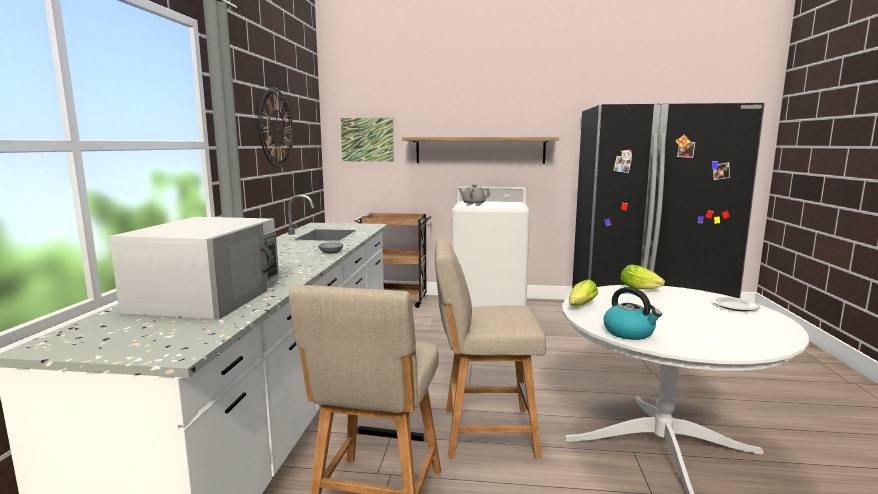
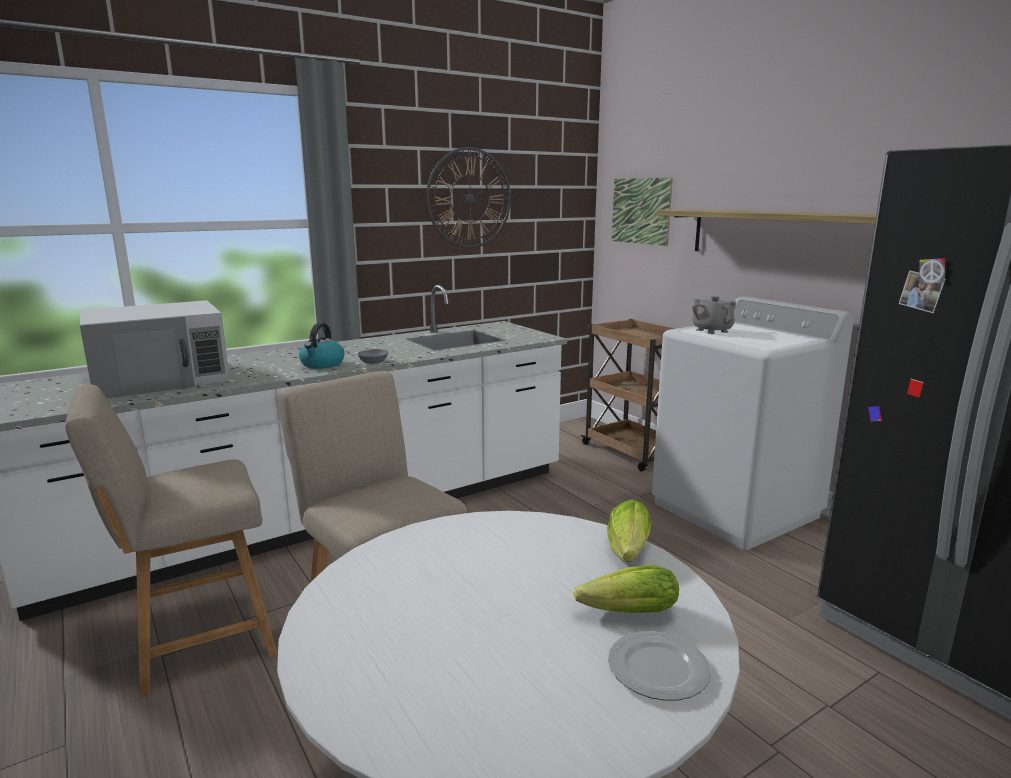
camera: 50 degrees right, 5 degrees up
(580, 306) = (444, 530): lettuce -> lettuce (623, 613)
(629, 333) = (353, 592): kettle -> kettle (322, 364)

